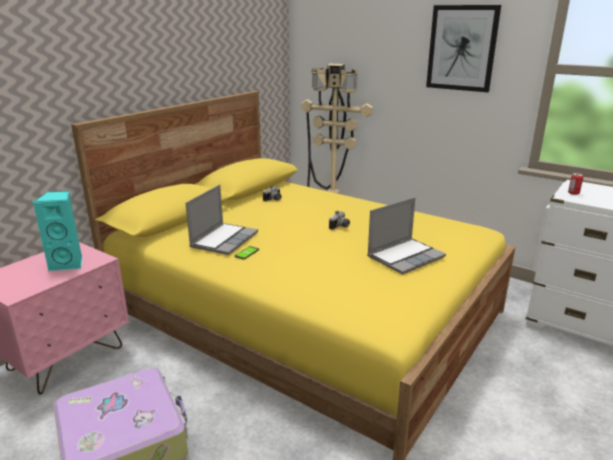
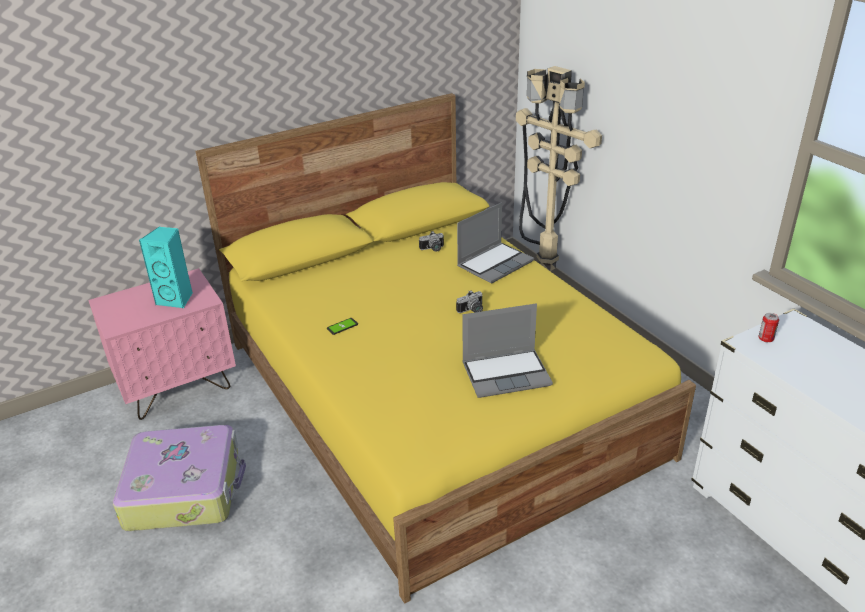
camera: 25 degrees right, 10 degrees up
(224, 239) = (334, 301): laptop -> laptop (495, 263)
(462, 48) = (706, 85): picture -> none

